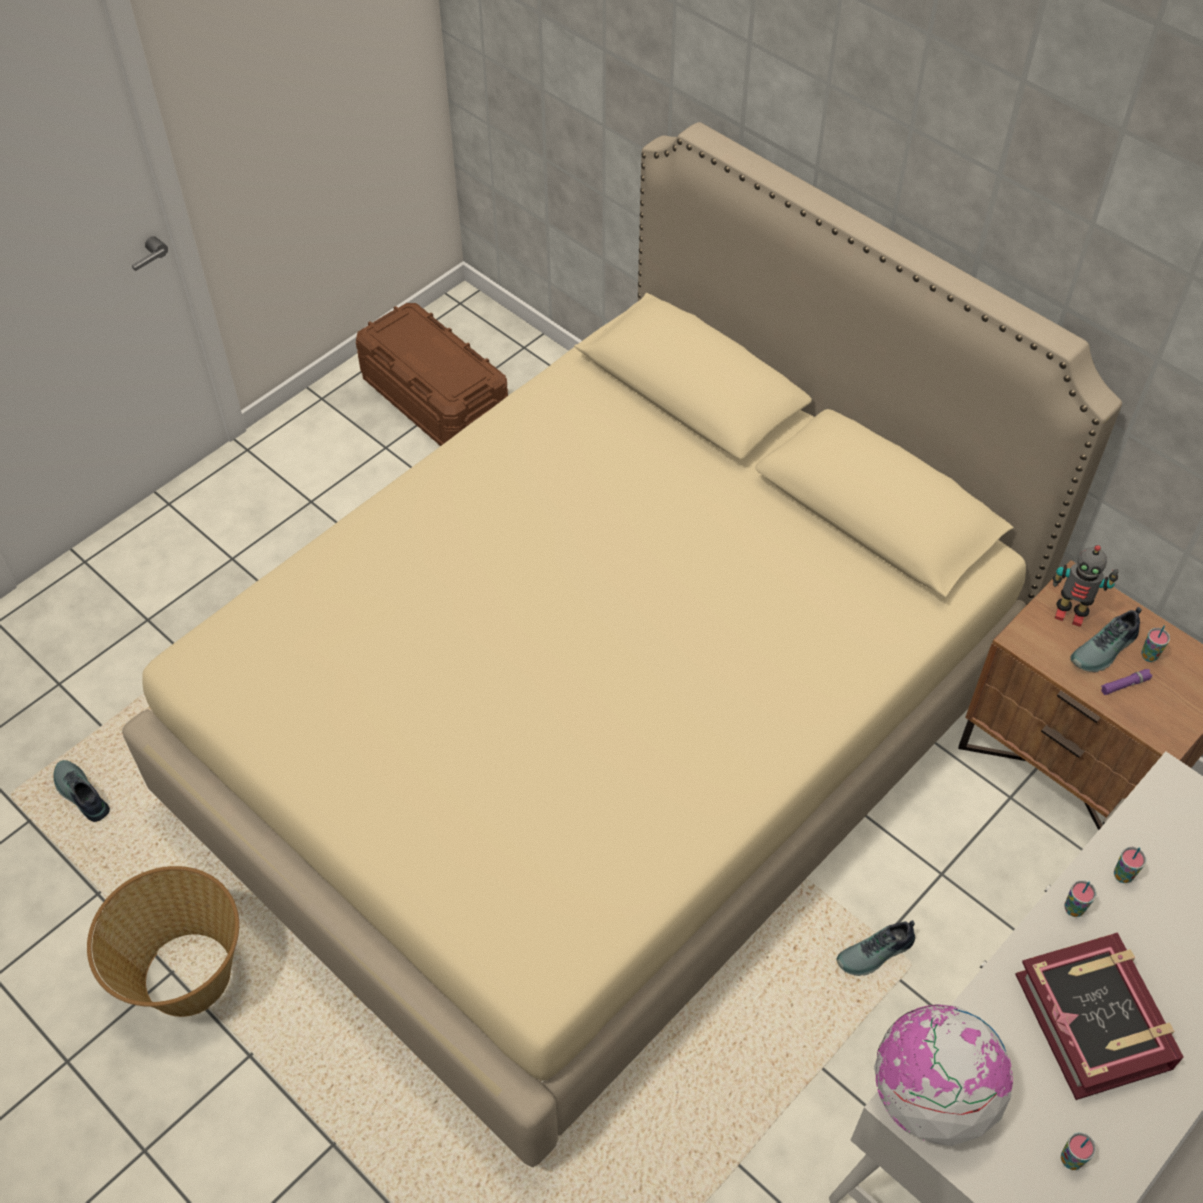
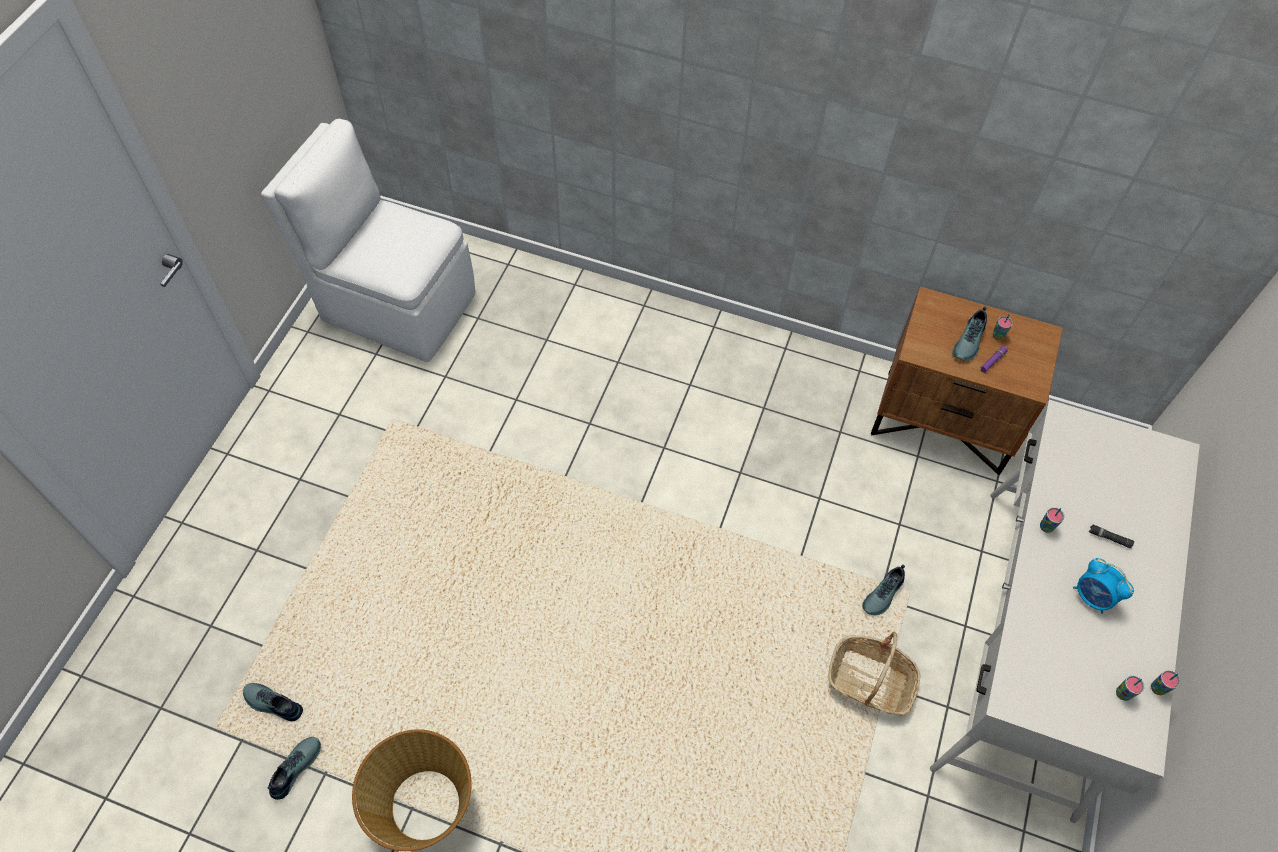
camera: 25 degrees left, 5 degrees up
(69, 873) = (294, 767): none -> shoe
(435, 399) = (395, 305): brown storage box -> white chair
(602, 734) = (636, 512): beige bed -> none
(802, 1054) = (870, 681): none -> basket
(930, 1096) = (1022, 689): globe -> none
(1070, 614) = (937, 324): toy robot -> none
(1094, 1021) = (1092, 597): book -> alarm clock
(1122, 875) = (1063, 493): cup -> cup (1157, 688)
(1159, 956) = (1109, 538): none -> black flashlight

